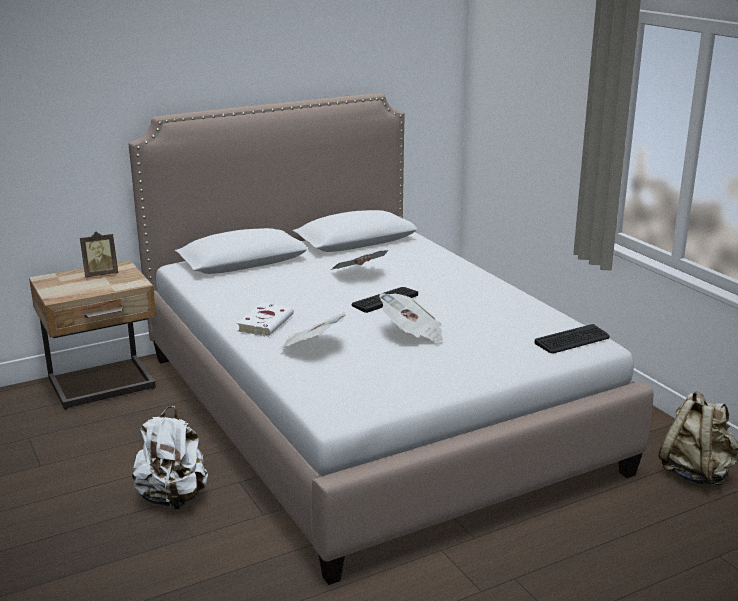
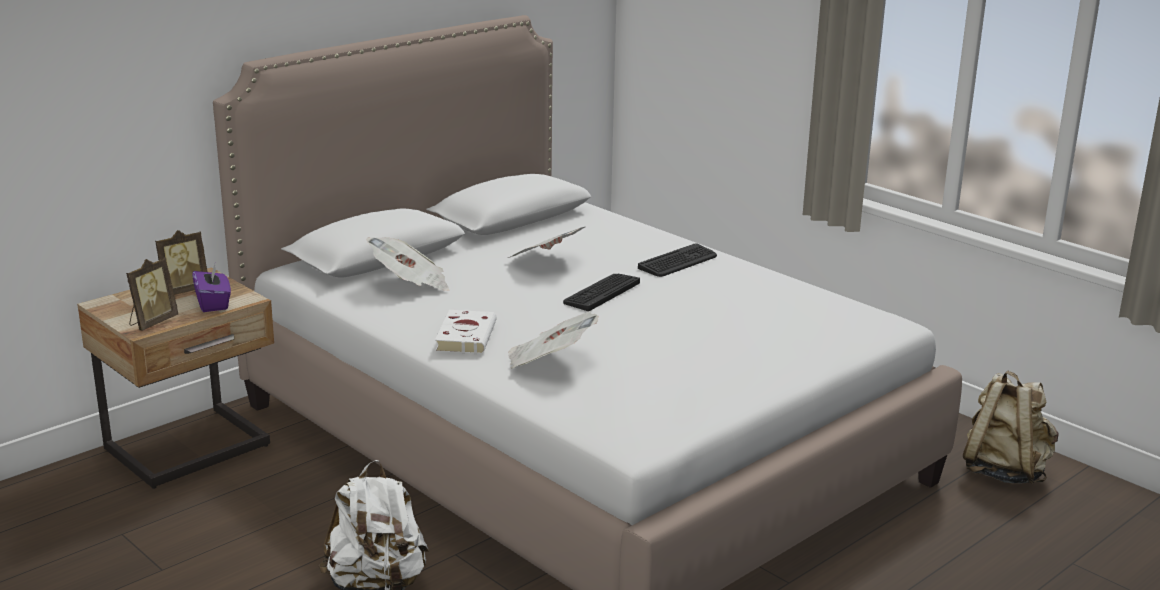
camera: 15 degrees left, 0 degrees up
(66, 294) = (152, 322): none -> picture frame
(114, 284) = (213, 303): none -> purple tissue box
(413, 334) = (665, 333): newspaper -> newspaper (411, 284)
(572, 340) = (861, 322): keyboard -> keyboard (678, 262)

